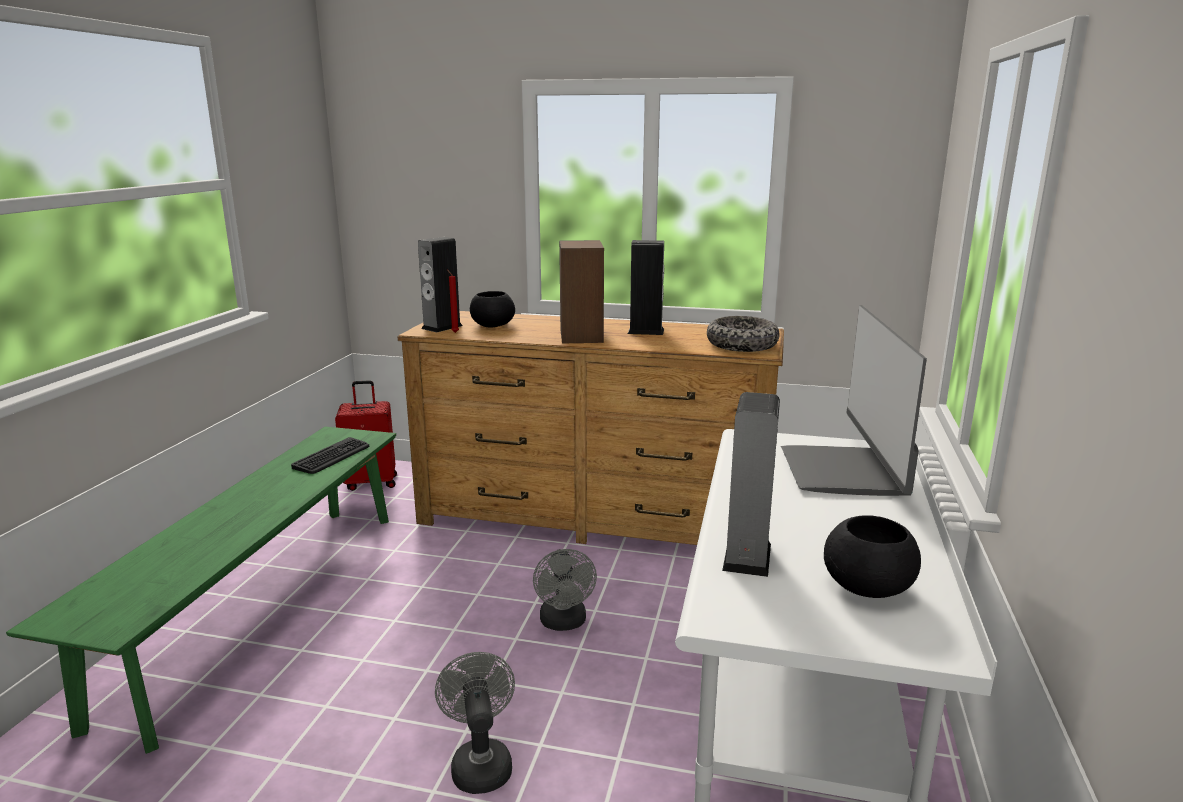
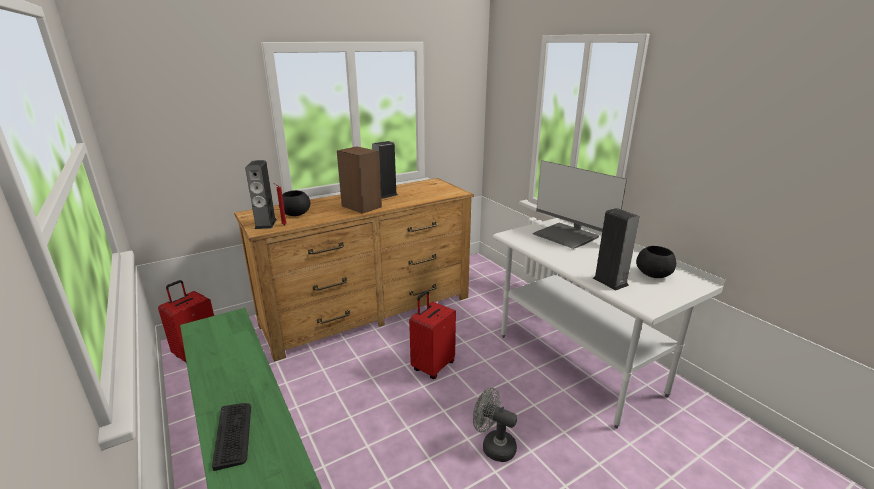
camera: 45 degrees left, 5 degrees up
(332, 457) = (231, 340): keyboard -> keyboard (233, 434)
(564, 623) = (432, 366): grey fan -> red suitcase
(742, 345) = (443, 190): bowl -> none

